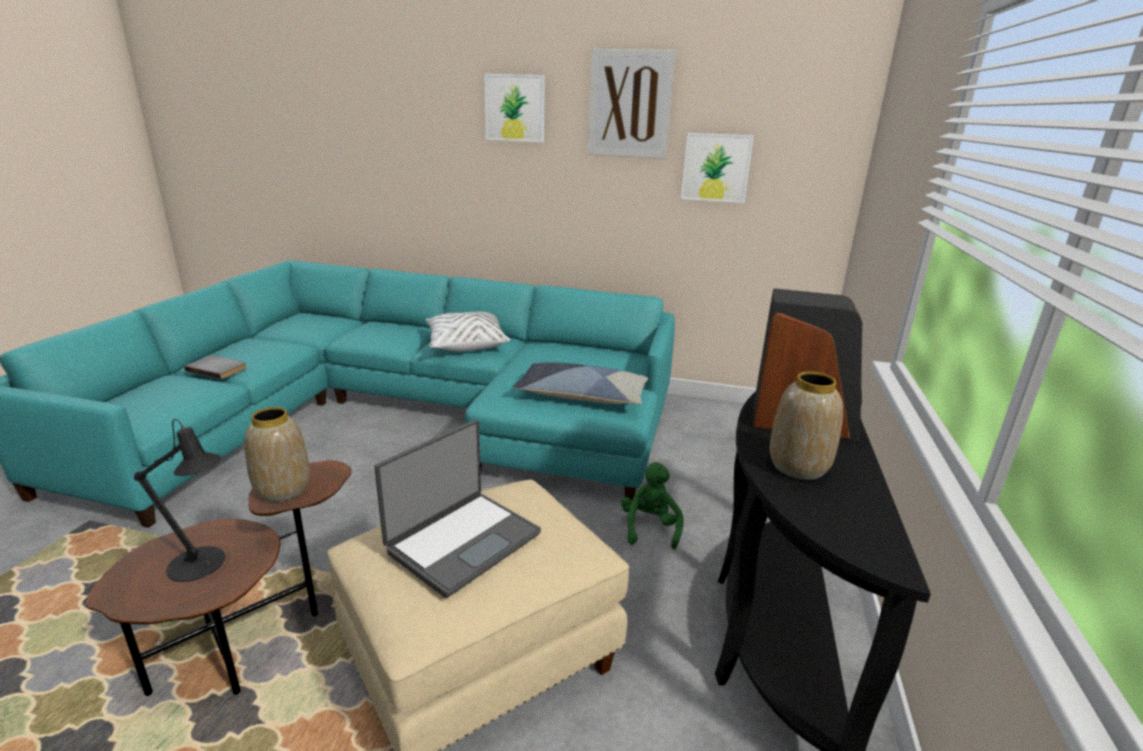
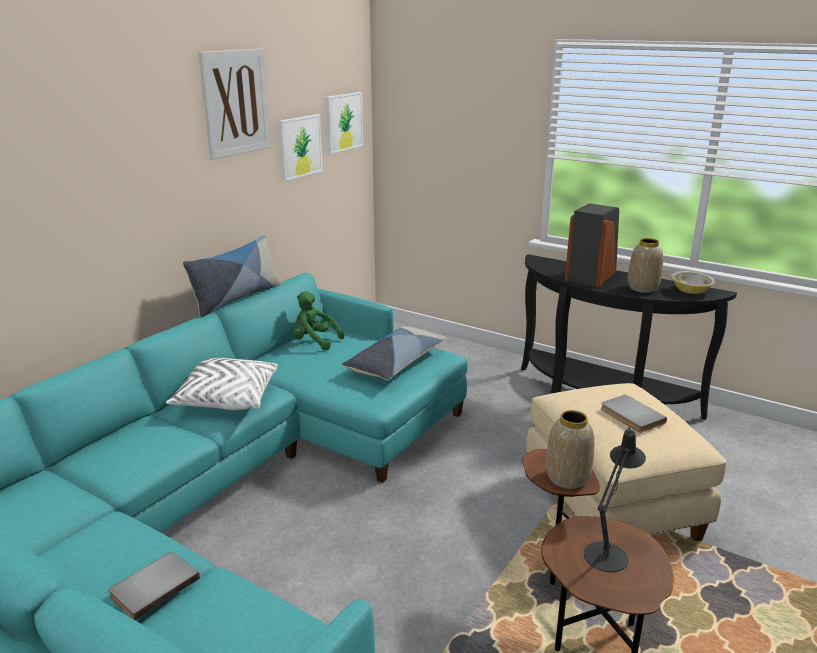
camera: 70 degrees left, 0 degrees up
(462, 541) = (630, 416): laptop -> grey book
(515, 108) = (133, 125): picture -> picture (343, 122)
(566, 286) = (236, 298): none -> pillow
(650, 528) = (491, 414): green plush toy -> green plush toy (314, 342)
(848, 521) = (690, 291): none -> bowl

